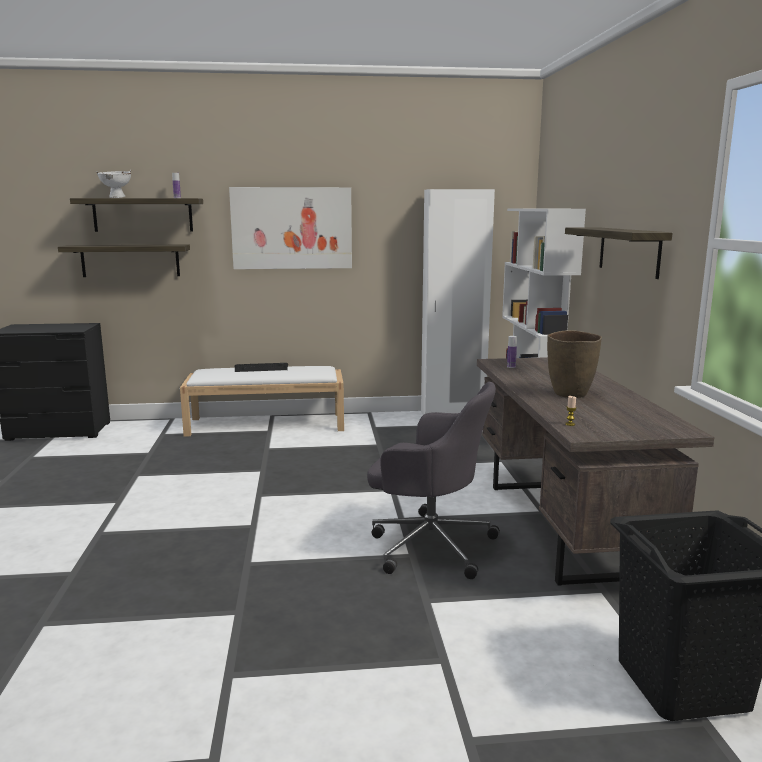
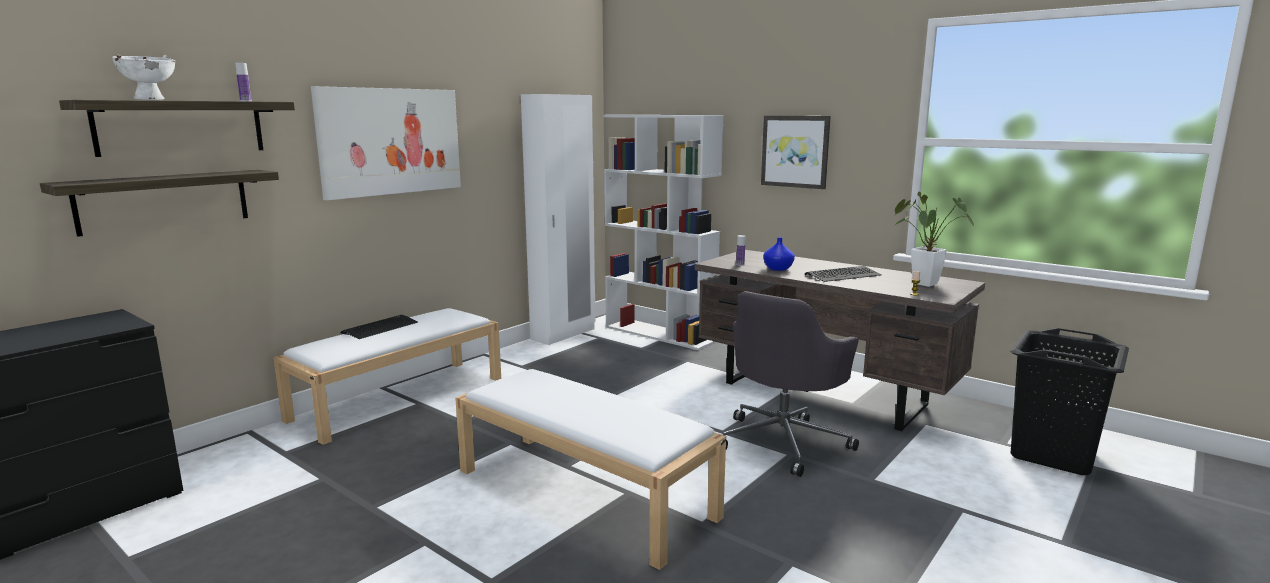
camera: 45 degrees left, 0 degrees up
(231, 513) = (581, 493): none -> white bench
(429, 544) = (784, 441): grey office chair -> grey office chair turned 150 degrees clockwise
(531, 376) = (778, 269): none -> blue vase
(570, 394) = (843, 275): brown vase -> keyboard
(625, 418) = (920, 283): none -> potted plant
(629, 251) = (795, 151): shelf -> picture

